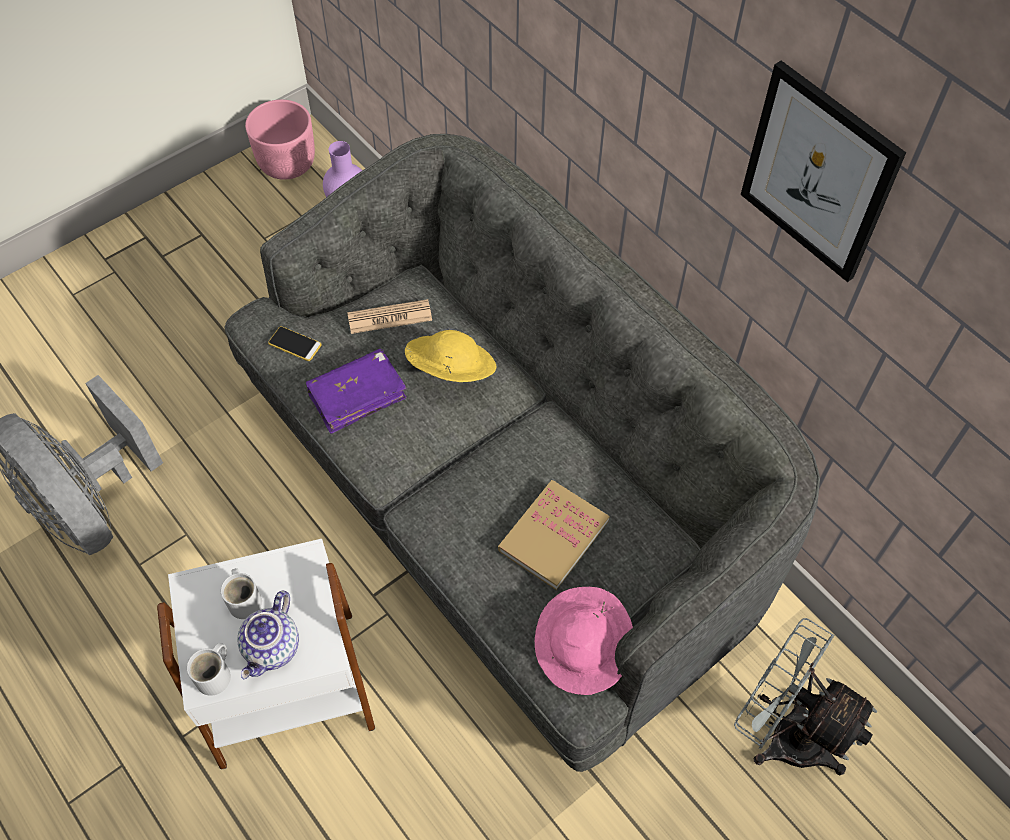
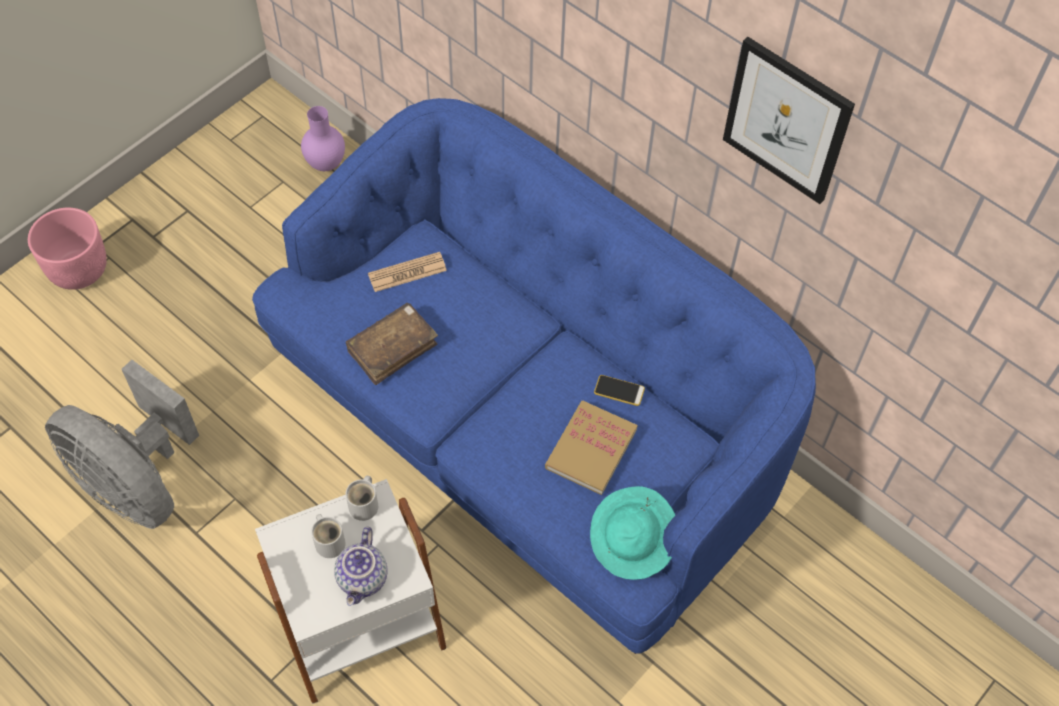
camera: 10 degrees left, 0 degrees up
(216, 675) = (318, 609): white mug -> white mug (365, 504)
(287, 163) = (257, 129): pink planter -> pink planter (79, 269)
(295, 344) = (325, 308): phone -> phone (619, 390)
(357, 396) = (392, 348): purple book -> brown book
(450, 370) = (472, 314): yellow hat -> none
(504, 503) = (527, 430): grey sofa -> blue sofa
(582, 650) = (632, 542): pink hat -> turquoise hat
(783, 732) = (808, 598): grey fan -> none

